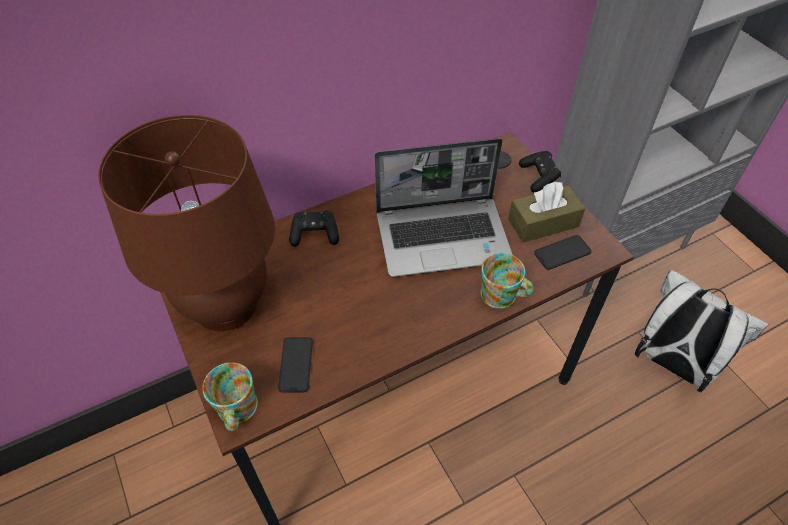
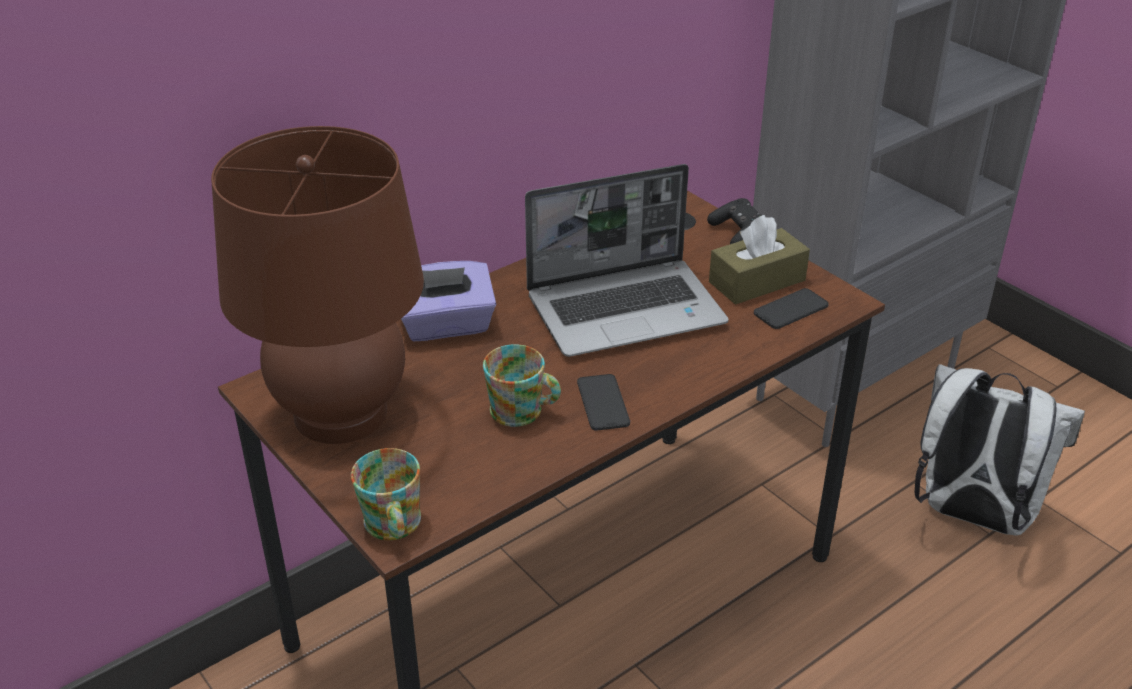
camera: 10 degrees left, 15 degrees down
(296, 364) = (461, 467): phone -> phone (603, 403)
(315, 234) = (446, 326): black game controller -> purple tissue box
(503, 296) = (725, 363): mug -> mug (523, 412)

